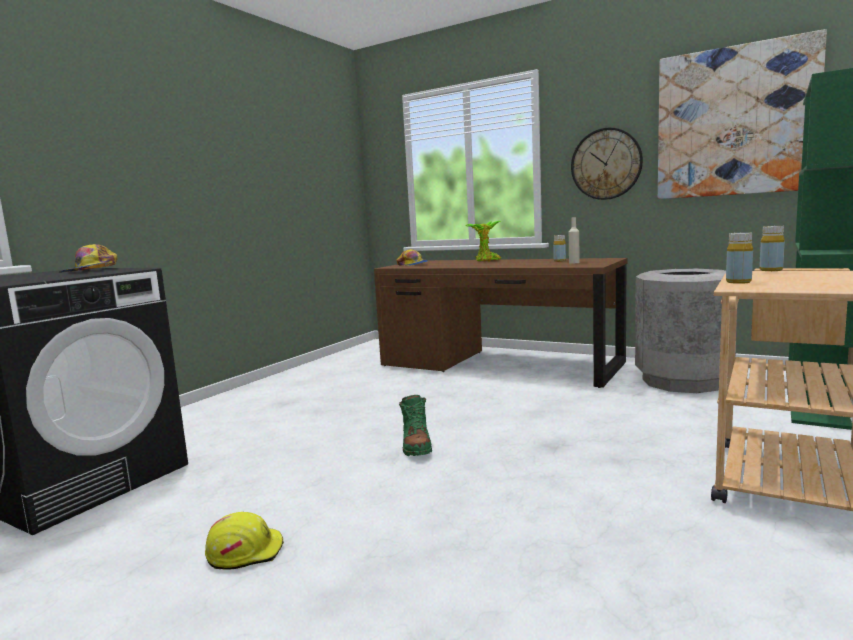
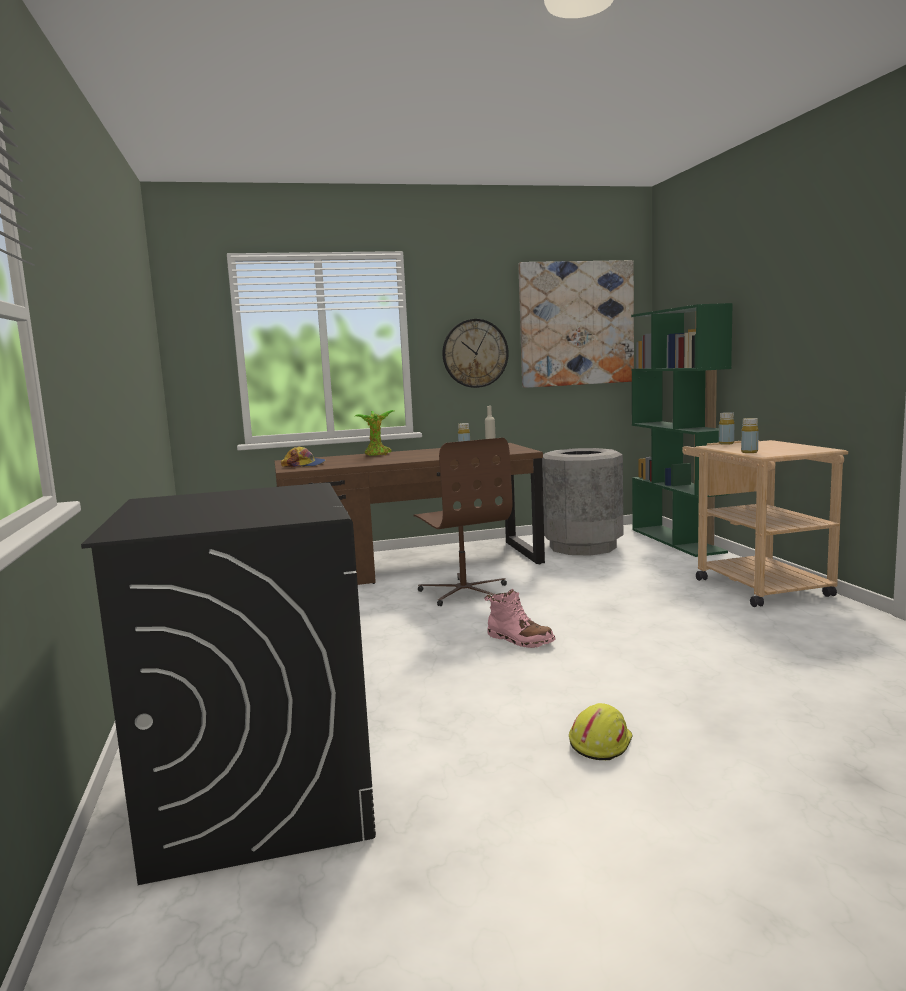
camera: 45 degrees left, 0 degrees up
(91, 270) = (239, 495): cap -> none
(416, 446) = (519, 640): green boot -> pink boot
(480, 395) = (464, 592): none -> brown office chair

